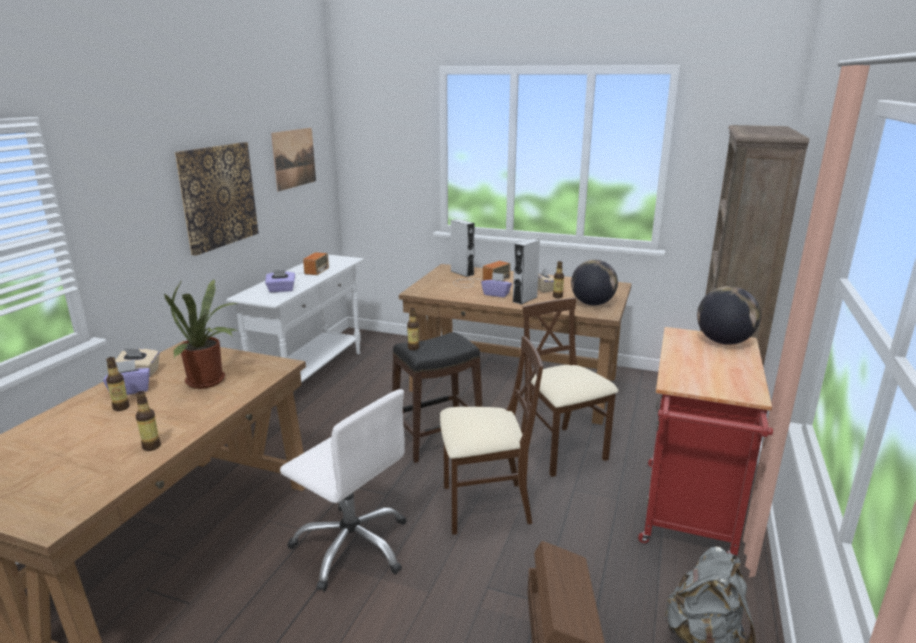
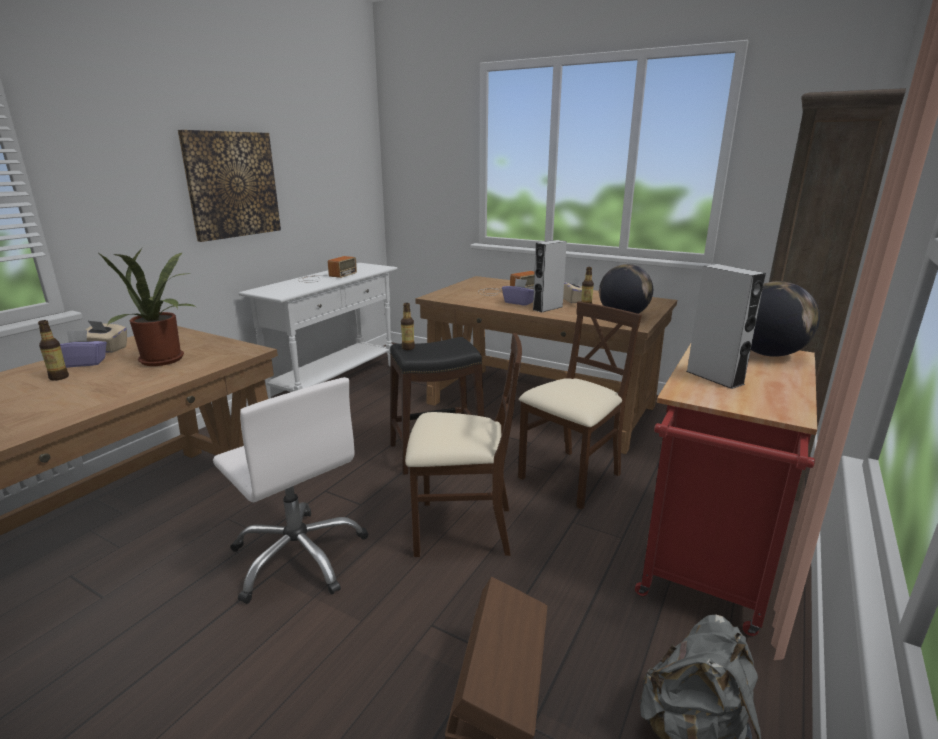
camera: 10 degrees right, 0 degrees up
(151, 446) = (51, 416): bottle -> none
(281, 290) = (296, 287): purple tissue box -> none
(294, 158) = (329, 160): picture -> none
(462, 273) = (492, 284): grey speaker -> grey speaker (714, 377)
(561, 451) = (571, 478): beige chair -> beige chair turned 60 degrees clockwise

